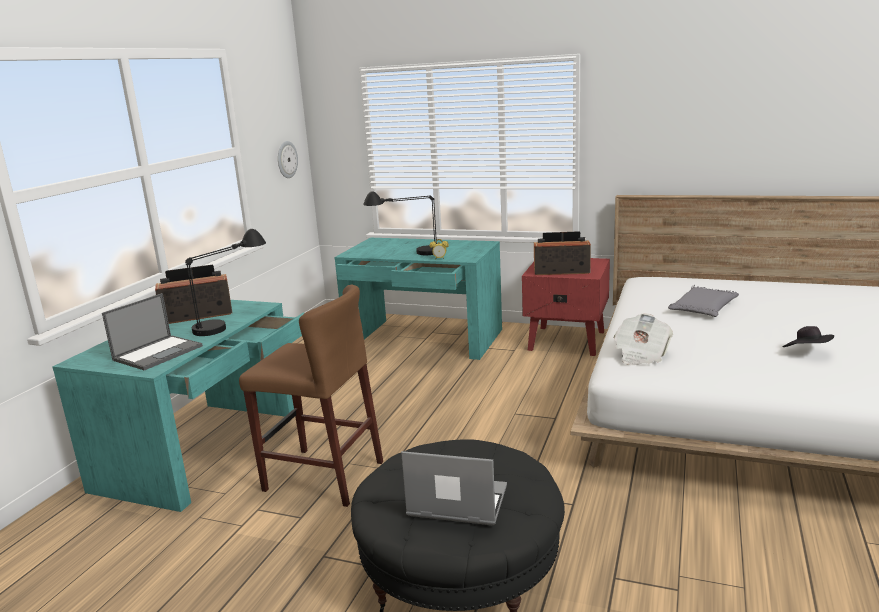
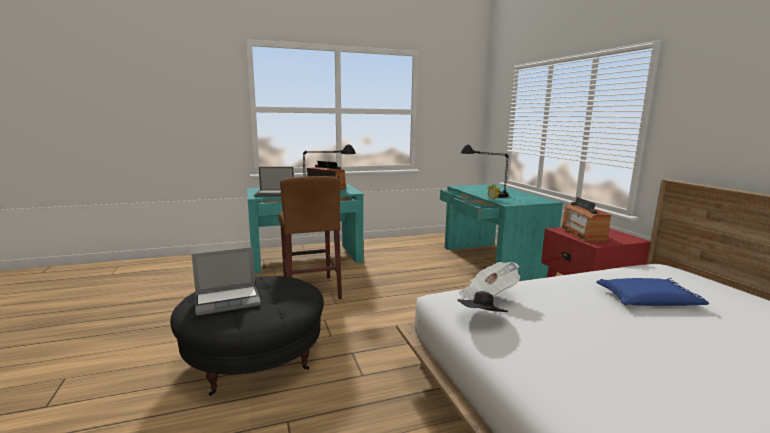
camera: 50 degrees right, 5 degrees down
(286, 159) = (460, 124): wall clock -> none
(456, 503) = (228, 301): laptop -> laptop turned 90 degrees clockwise
(561, 271) = (582, 235): radio -> radio turned 150 degrees counterclockwise
(703, 307) = (647, 298): grey pillow -> blue pillow
(807, 352) = (645, 372): black hat -> black hat (481, 318)

